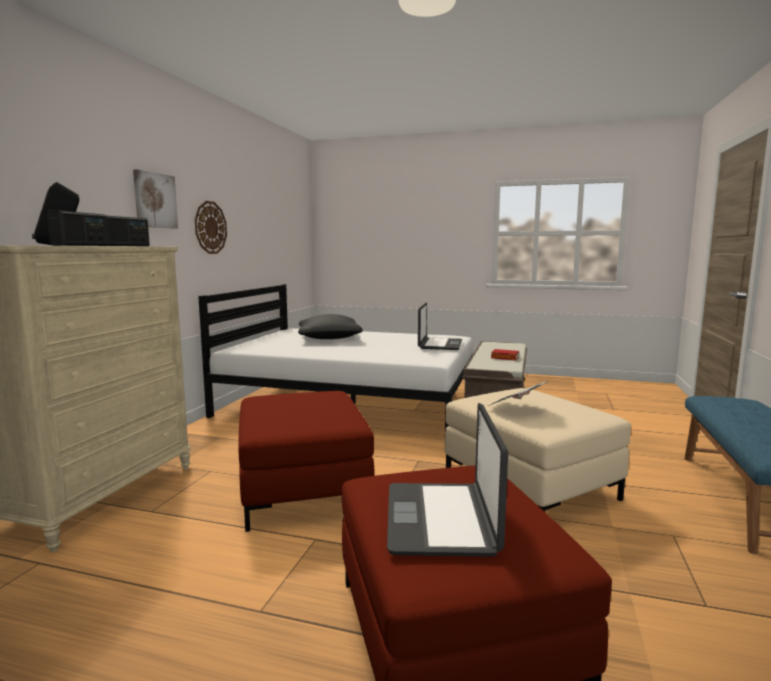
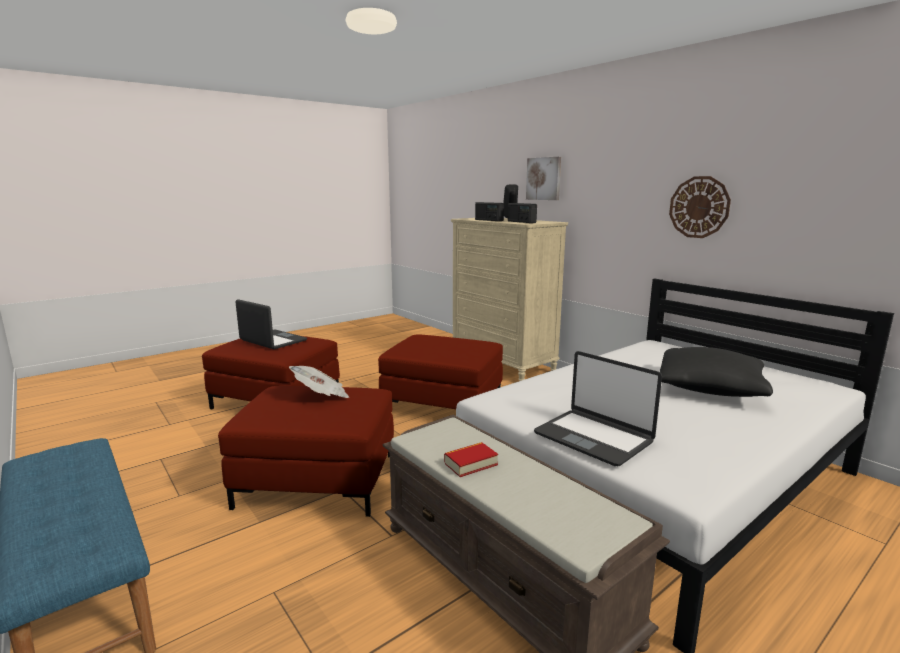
camera: 125 degrees right, 5 degrees up
(154, 200) = (622, 184): picture -> picture (544, 178)
(528, 486) = (319, 480): beige ottoman -> red ottoman

